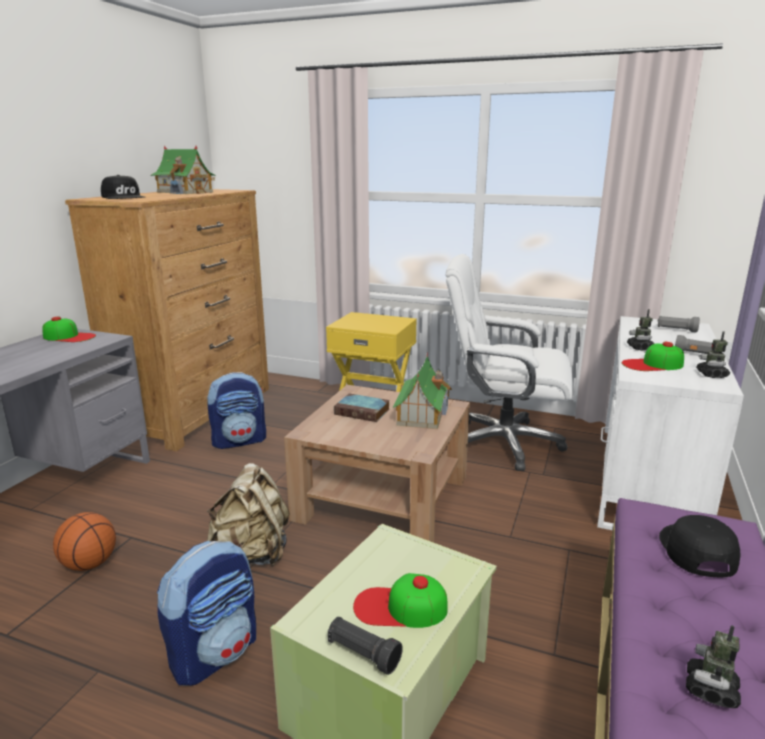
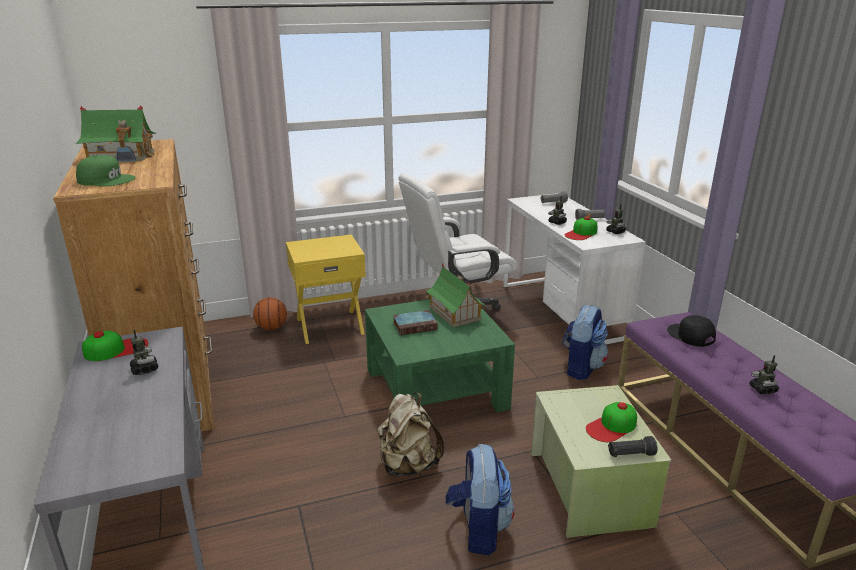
camera: 40 degrees left, 5 degrees up
(51, 352) = (144, 369): none -> toy robot
(90, 564) = (300, 539): basketball -> basketball (271, 328)
(124, 197) = (106, 180): black cap -> green cap
(239, 441) = (259, 395): backpack -> backpack (581, 367)
(382, 498) = (435, 389): brown coffee table -> green coffee table

